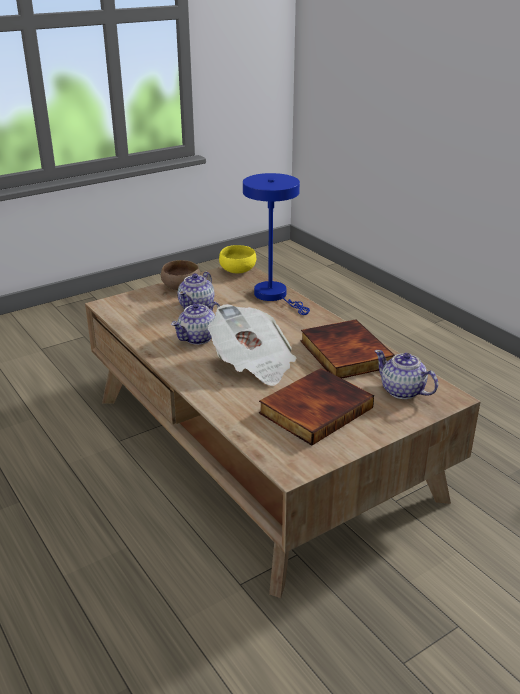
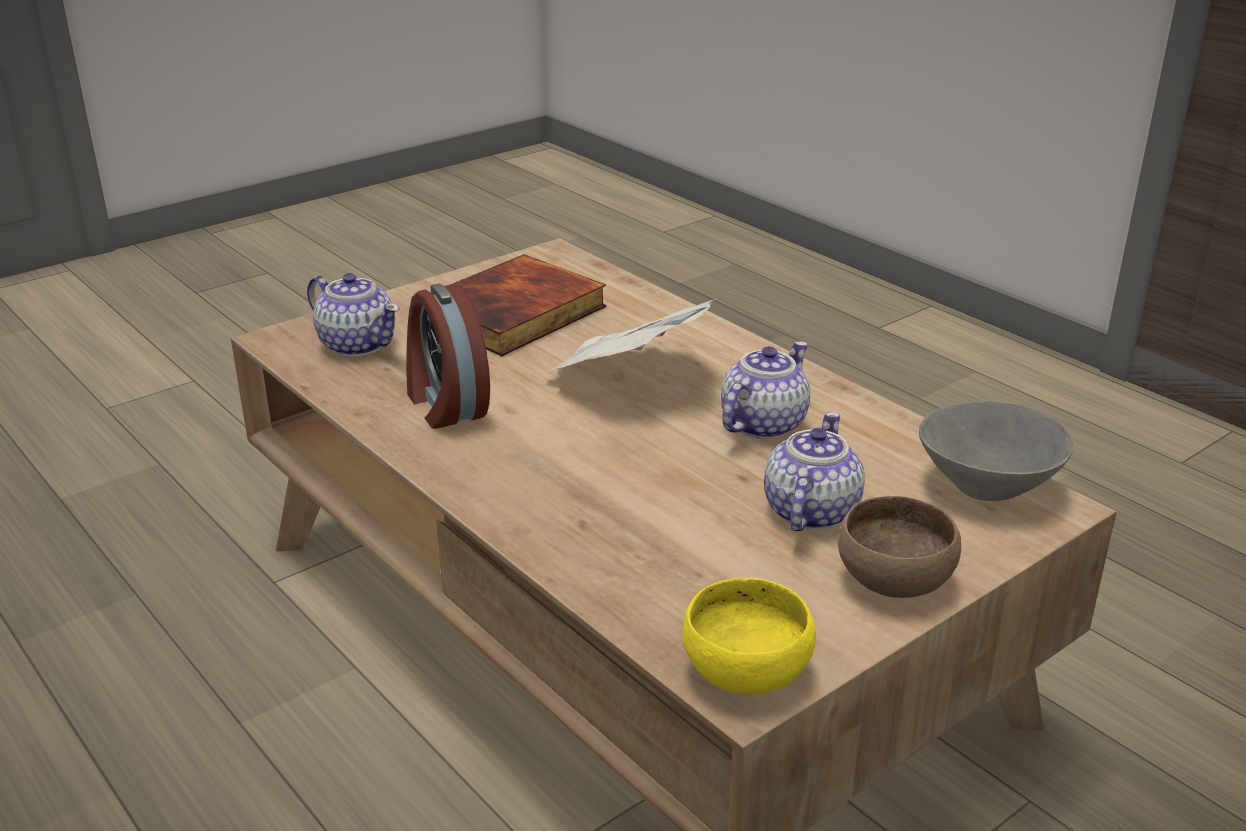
camera: 175 degrees right, 0 degrees up
(124, 311) = (985, 486): none -> grey bowl
(274, 296) = (605, 561): blue table lamp -> none
(343, 353) = (445, 404): book -> alarm clock

